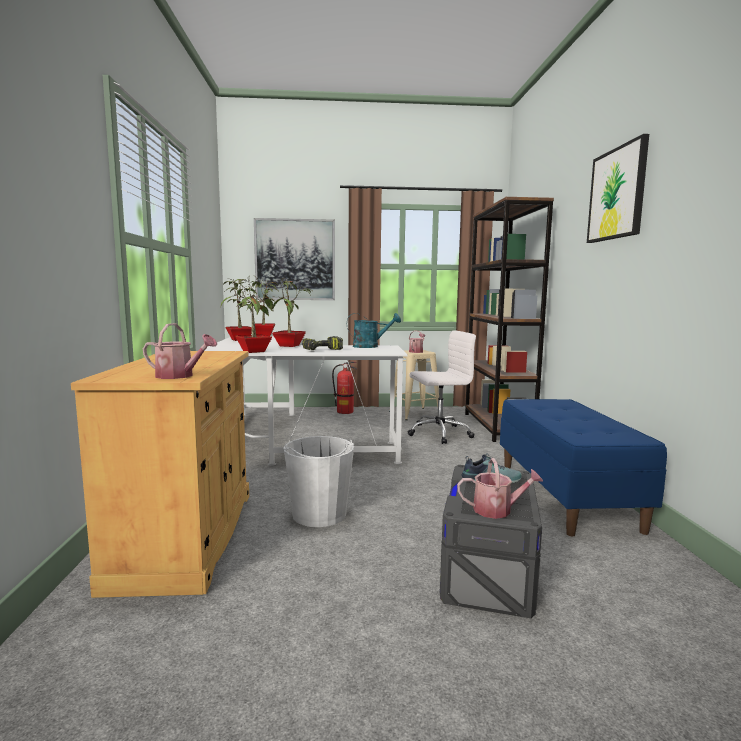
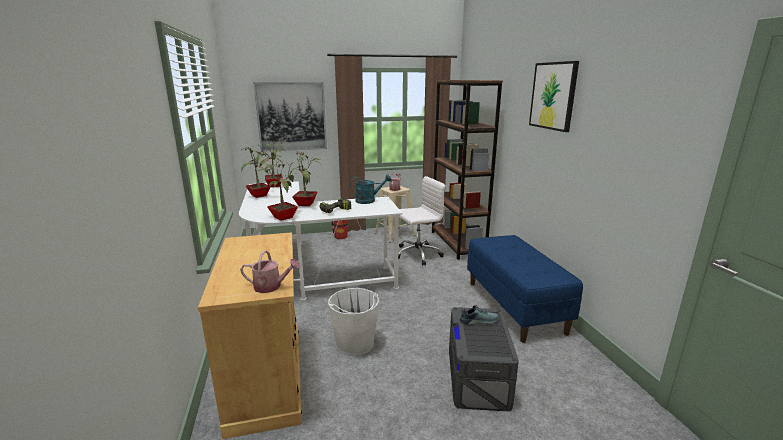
camera: 10 degrees left, 10 degrees up
(497, 510) = (489, 349): watering can -> none

